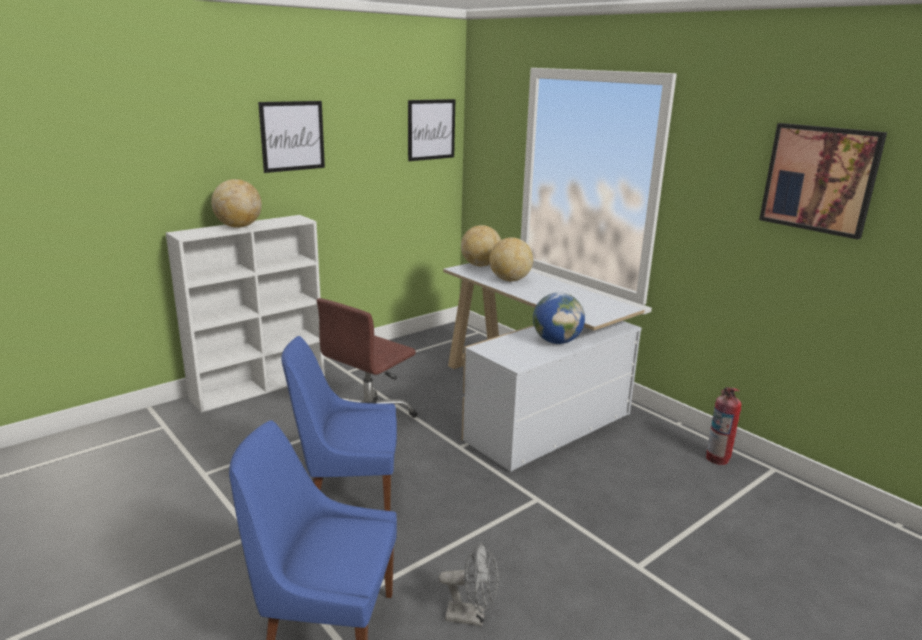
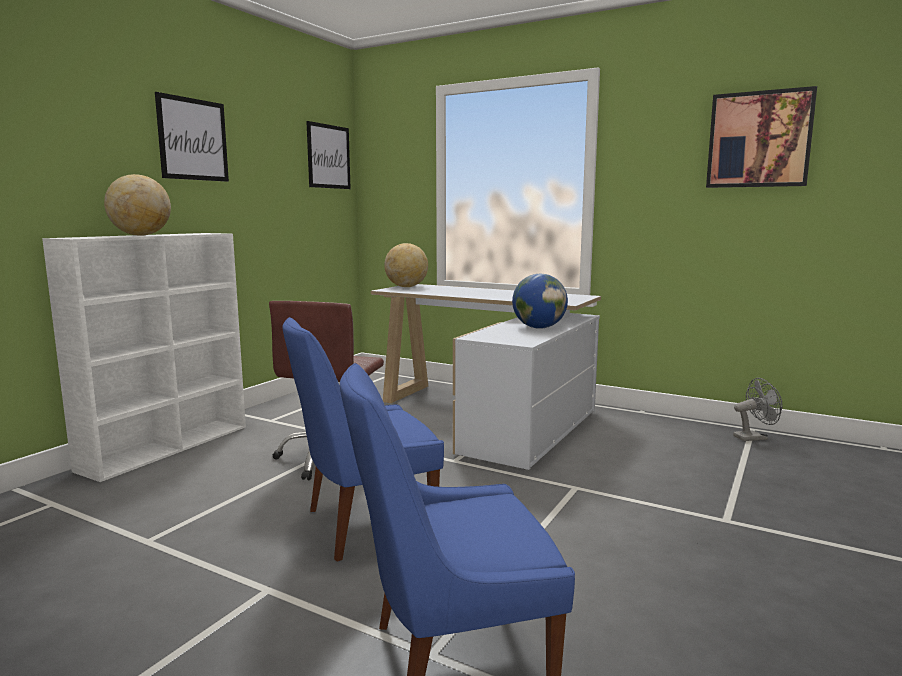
camera: 20 degrees left, 10 degrees down
(472, 616) = (613, 604): grey fan -> grey fan (754, 437)
(510, 280) = (450, 291): globe -> none
(718, 458) = (700, 429): fire extinguisher -> none

